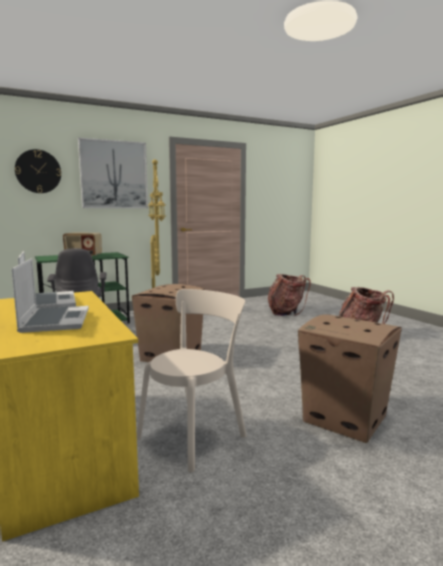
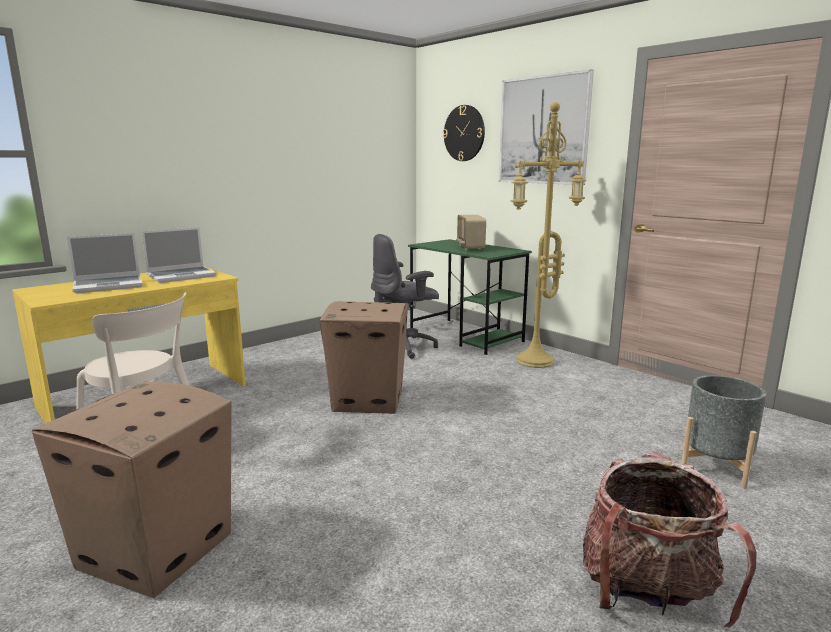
camera: 75 degrees right, 5 degrees up
(285, 312) = (716, 467): backpack -> grey planter

